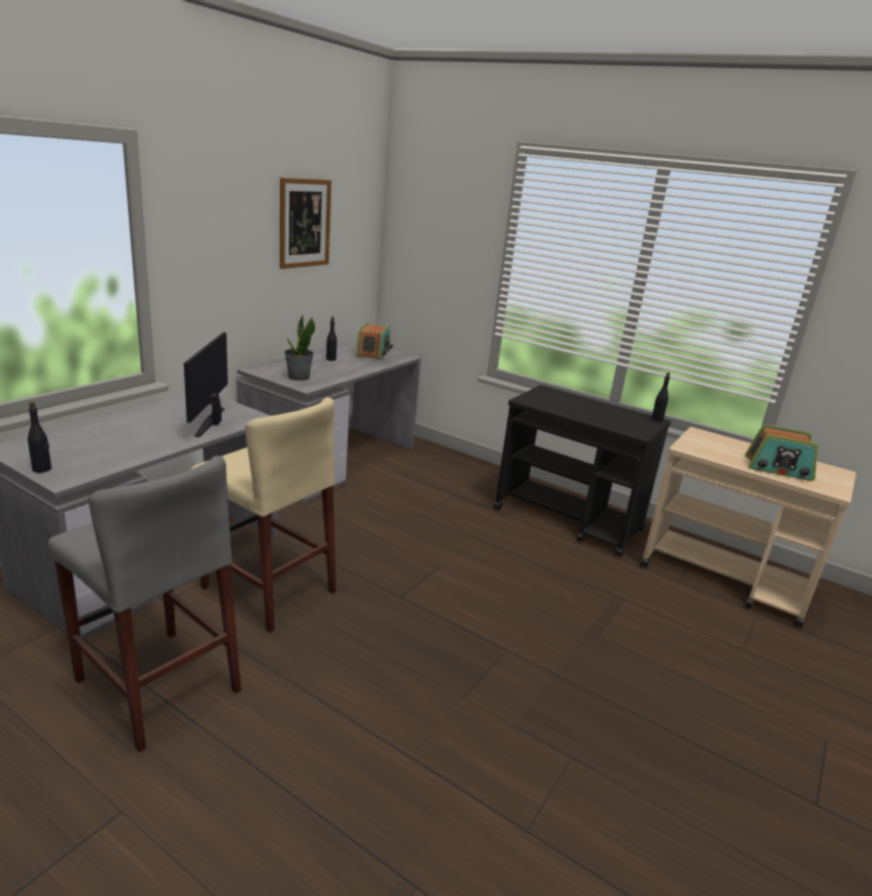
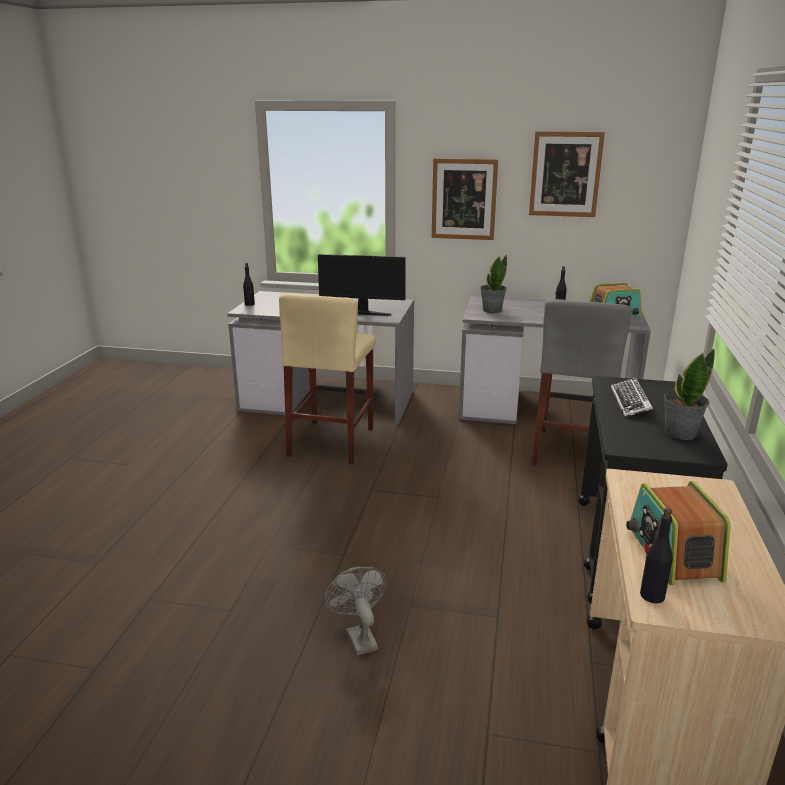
camera: 70 degrees right, 0 degrees up
(157, 685) = (216, 441): grey stool -> grey stool (571, 451)
(213, 422) = (362, 313): monitor -> monitor turned 150 degrees counterclockwise
(222, 258) = (464, 199): none -> picture
(566, 408) = (630, 402): none -> keyboard
(622, 414) = (679, 433): none -> potted plant
(632, 677) = (358, 636): none -> grey fan
(656, 420) = (706, 455): black bottle -> black bottle (652, 595)

